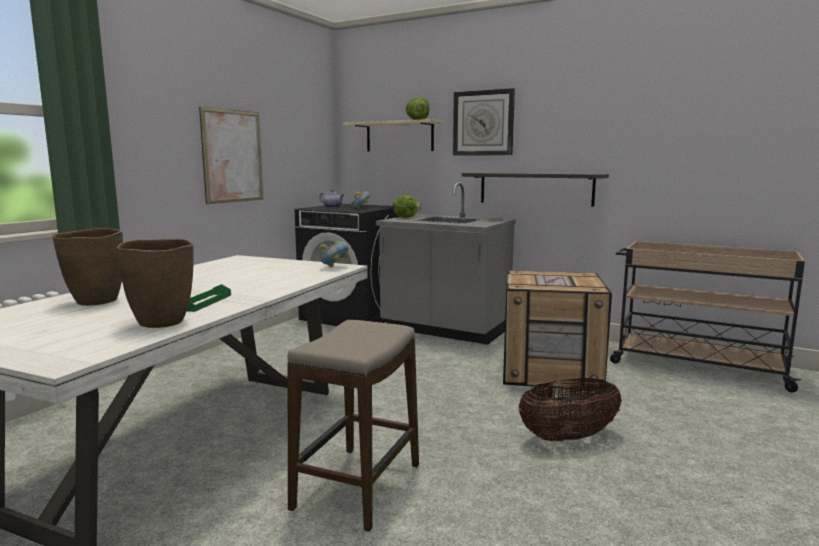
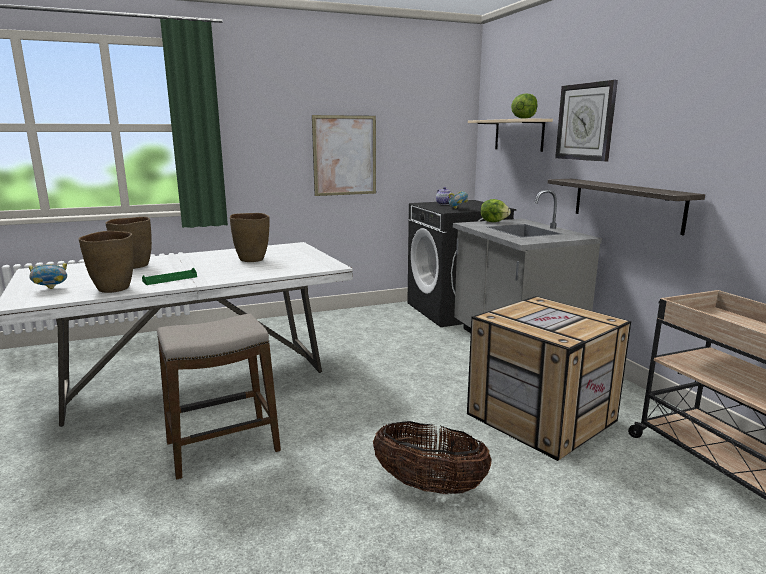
camera: 40 degrees right, 5 degrees up
(238, 274) = (252, 259): none -> brown vase
(334, 267) = (324, 265): bowl -> bowl (51, 289)

